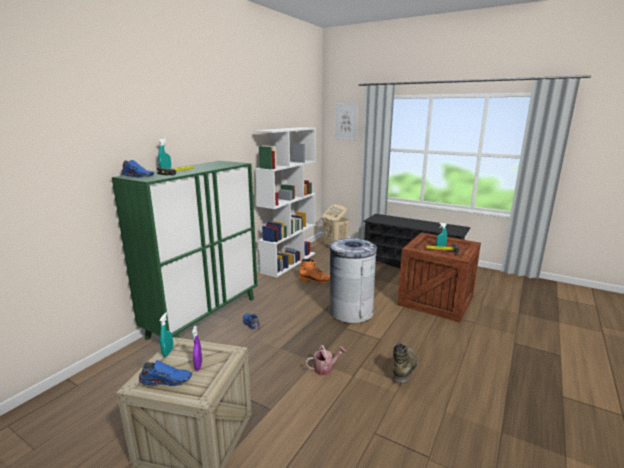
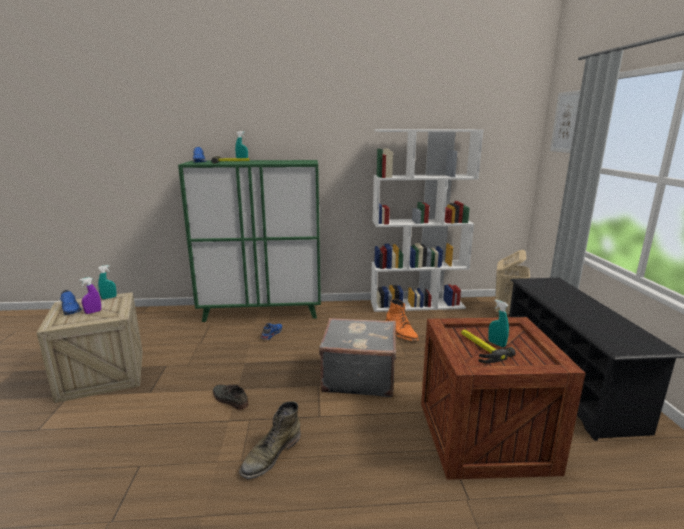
camera: 55 degrees right, 0 degrees up
(325, 368) = (229, 399): watering can -> grey shoe
(351, 312) = (358, 376): grey trash can -> grey suitcase
(405, 368) = (271, 454): green boot -> green boot turned 135 degrees clockwise

